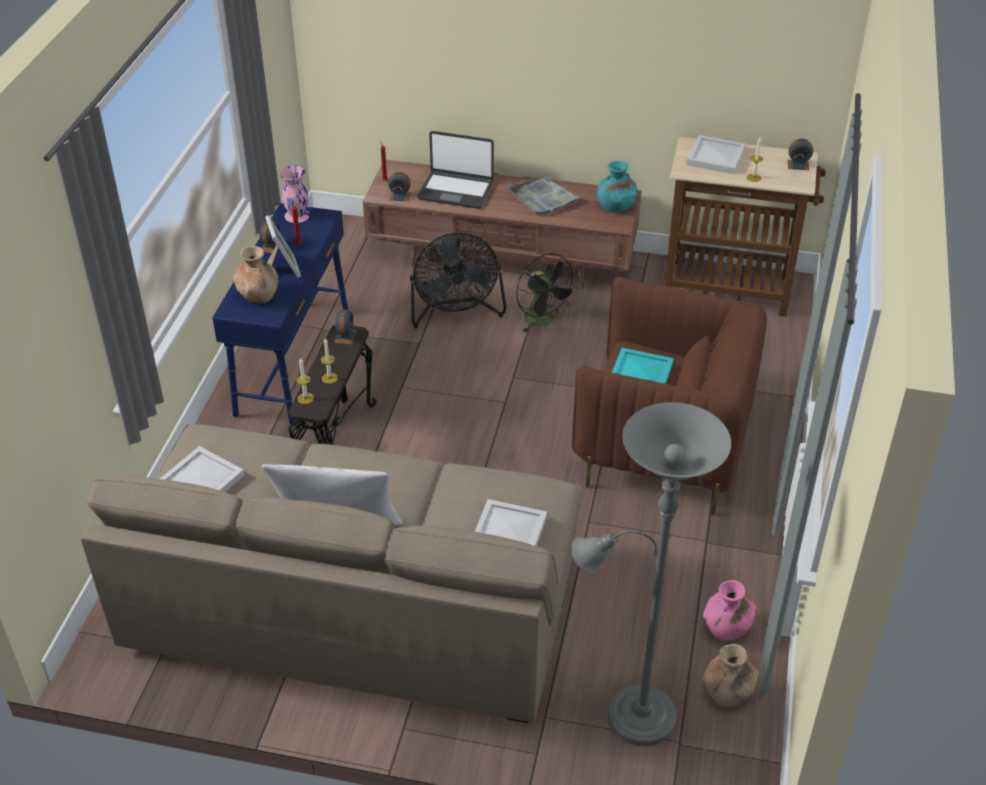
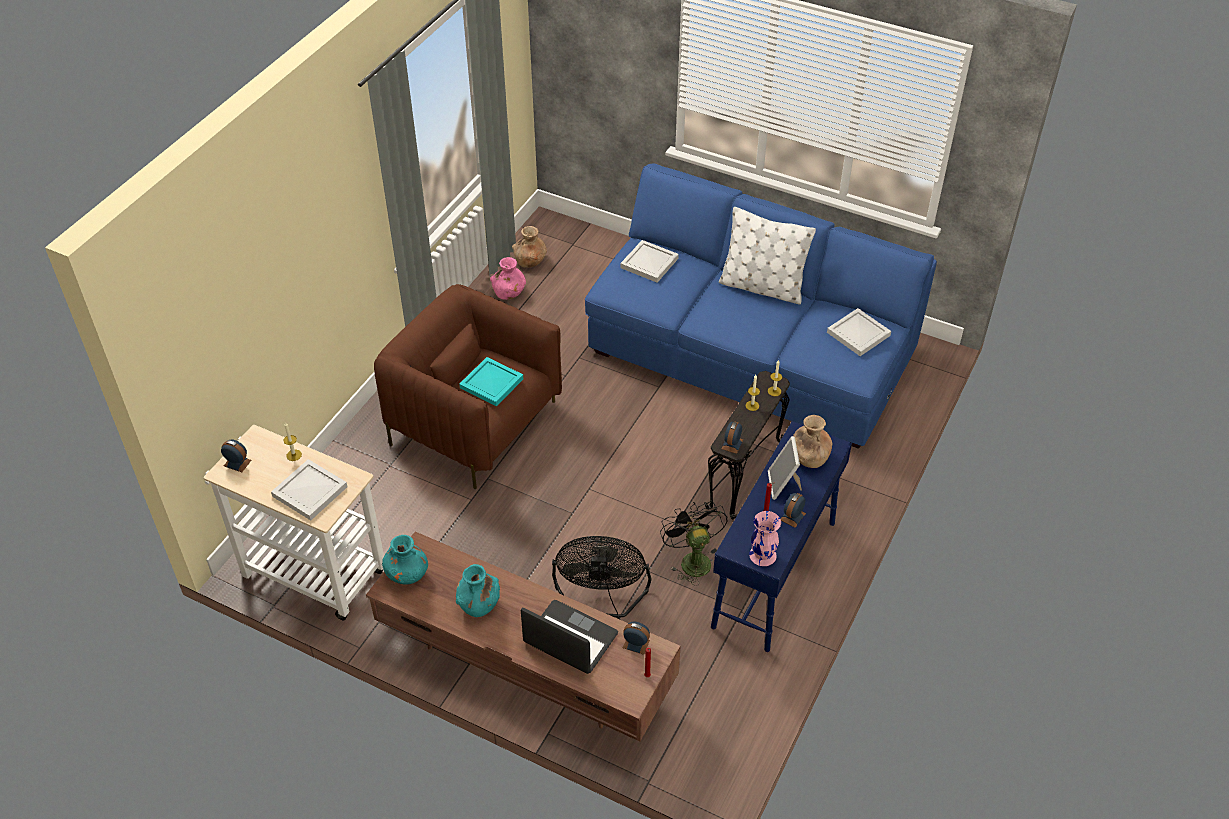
camera: 165 degrees left, 5 degrees up
(354, 604) = (750, 352): beige sofa -> blue sofa
(542, 198) = (479, 605): grey tray -> turquoise vase
(544, 320) = (517, 572): black fan -> black fan (692, 559)
(631, 715) = (593, 261): grey floor lamp -> none
(730, 288) = (312, 573): brown cart -> white cart

